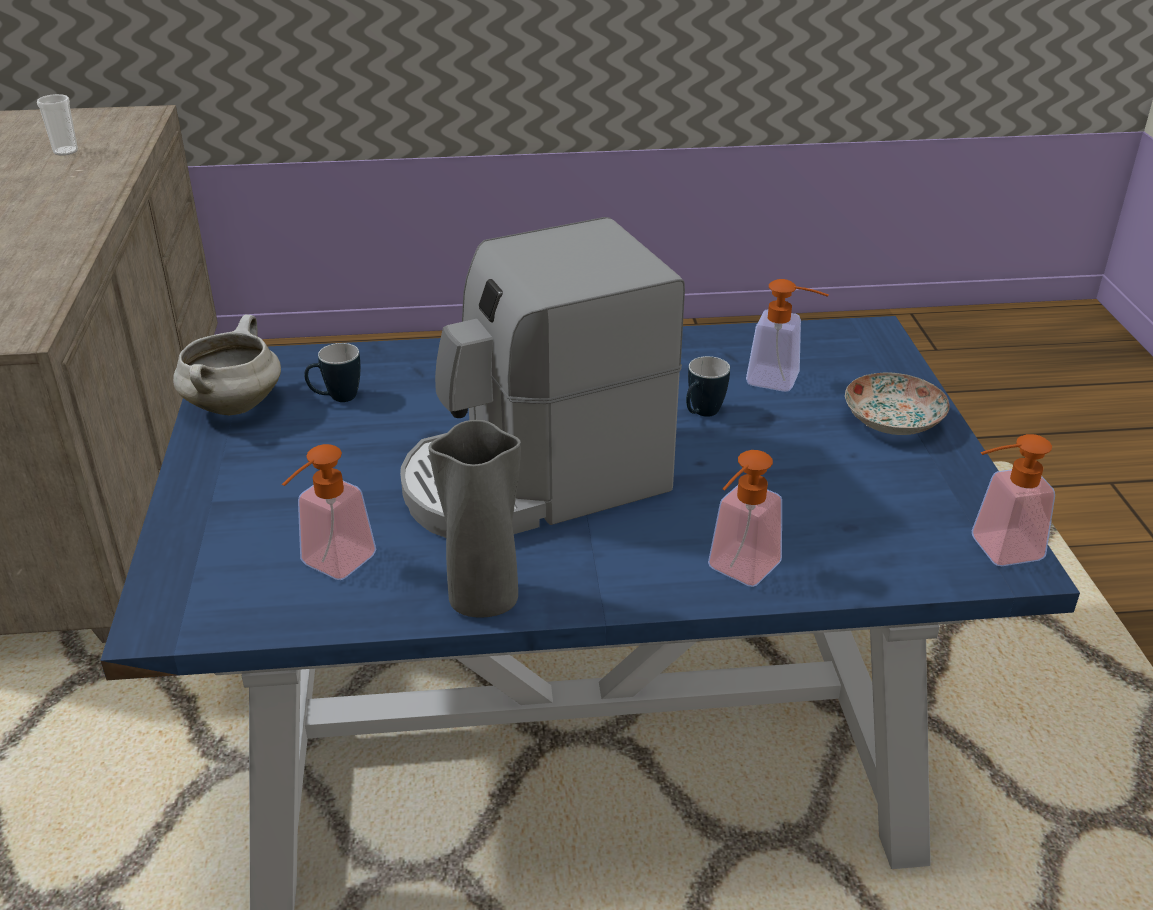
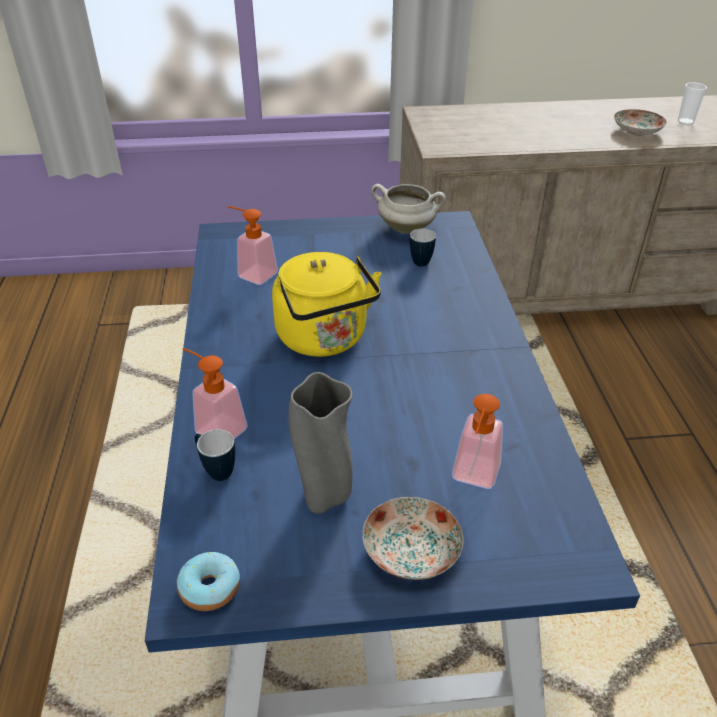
camera: 90 degrees right, 5 degrees up
(72, 183) = (637, 131): none -> plate
(484, 601) = (212, 324): grey vase -> grey vase (325, 498)
(534, 481) = (325, 339): coffee machine -> yellow kettle
(701, 414) = (413, 422): mug -> mug (216, 470)
(995, 550) = (210, 588): soap dispenser -> donut

